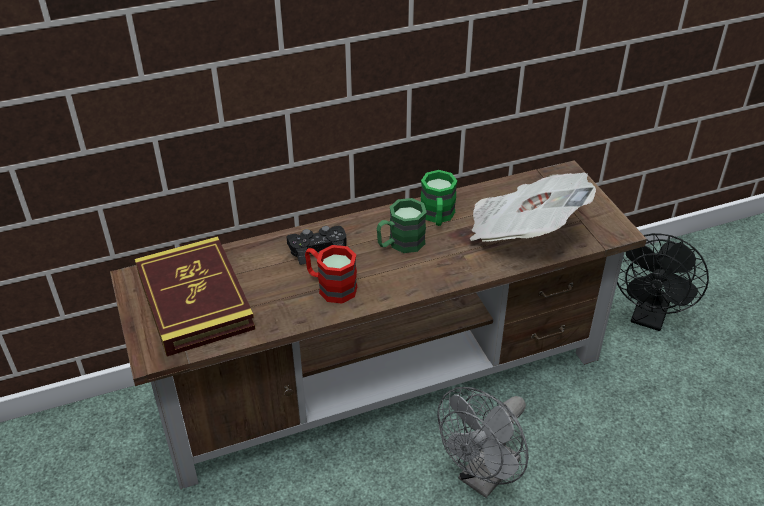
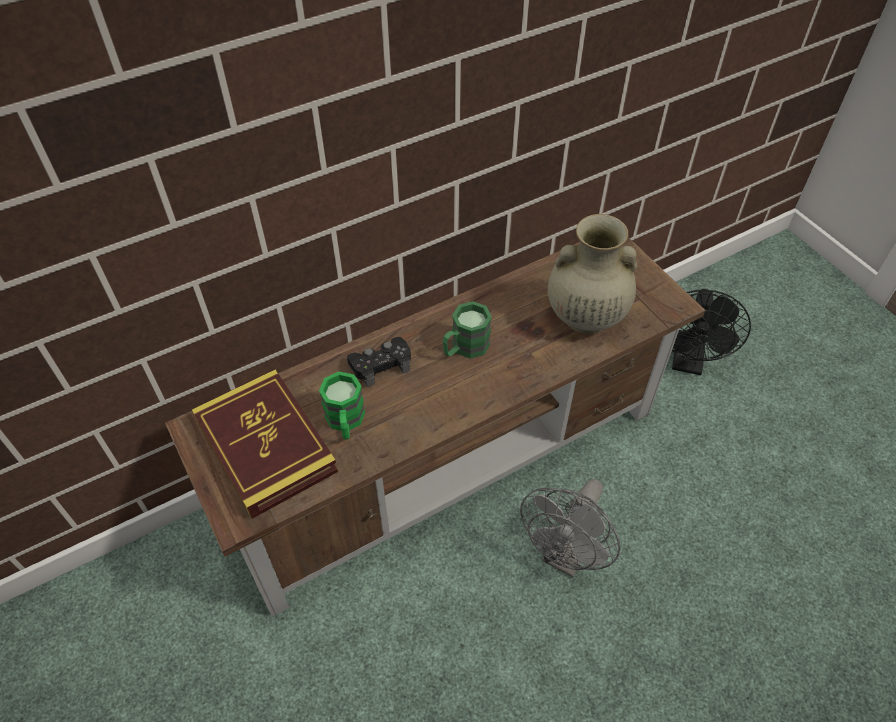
camera: 10 degrees left, 10 degrees up
(330, 286) = (405, 409): red mug -> none
(437, 217) = (495, 310): green mug -> green mug (345, 422)
(523, 231) = (584, 317): newspaper -> beige vase

